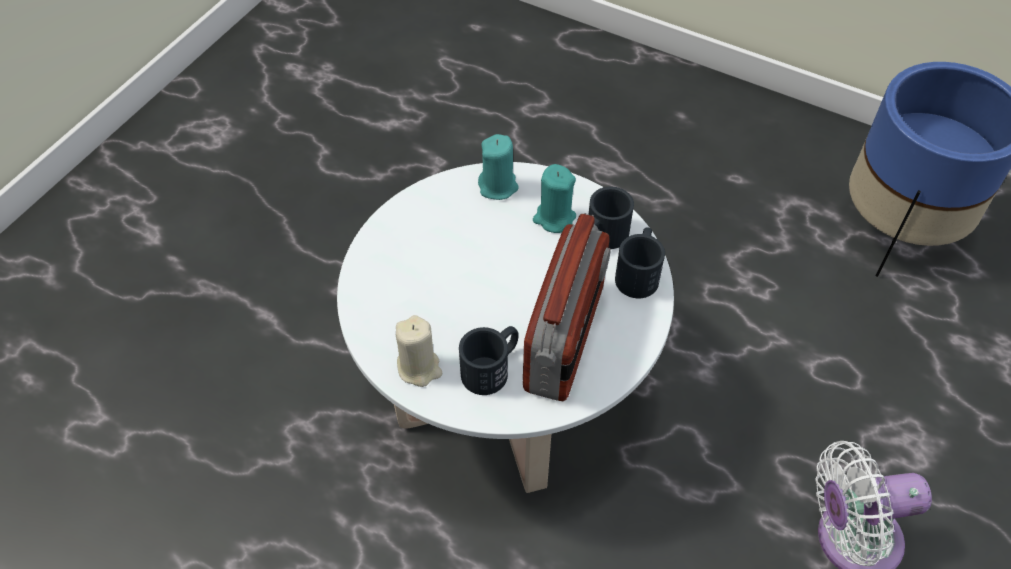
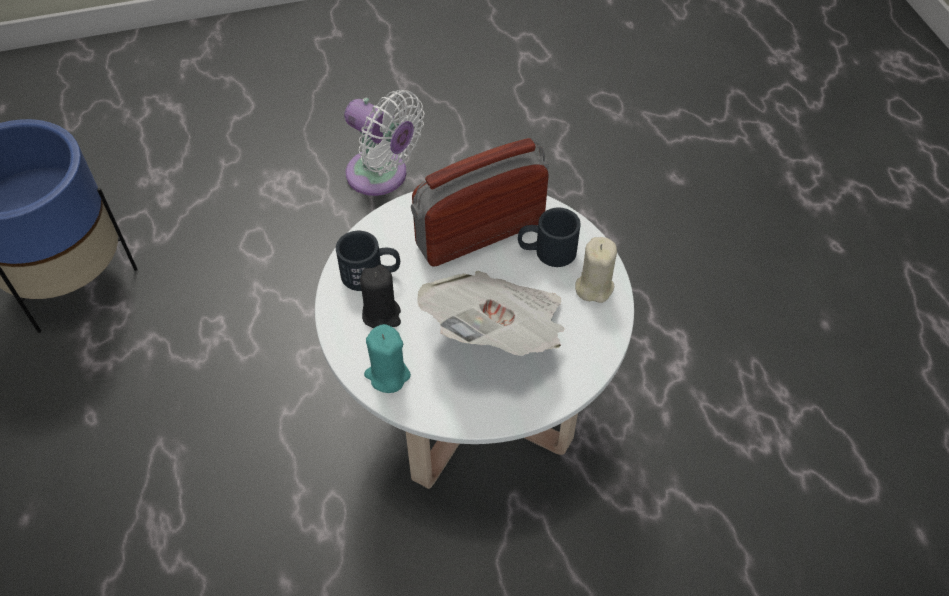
camera: 135 degrees left, 0 degrees up
(455, 270) = (498, 333): none -> newspaper
(554, 218) = (381, 315): turquoise candle -> black candle
(638, 272) = (380, 234): black mug -> none

